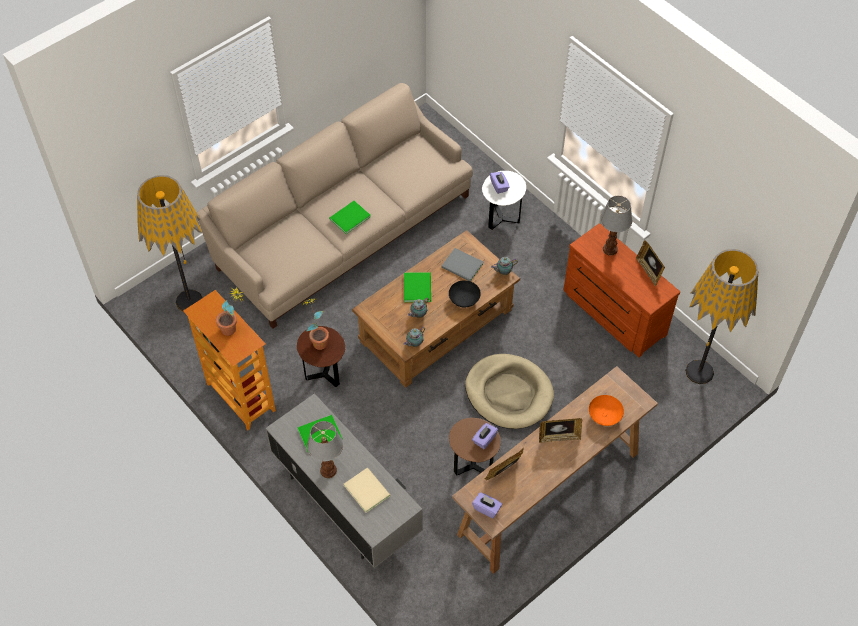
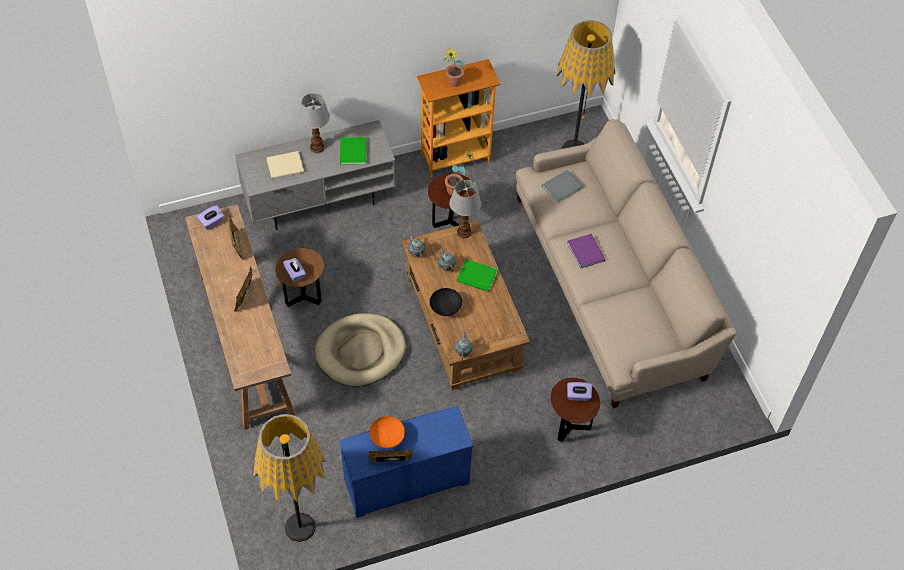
camera: 110 degrees right, 0 degrees up
(348, 218) = (586, 250): green book -> purple book
(462, 267) = (485, 321): grey book -> grey book (560, 187)
(501, 219) = (569, 427): white side table -> brown side table
(604, 416) = (245, 340): orange bowl -> orange bowl (387, 438)
(610, 249) = (434, 440): table lamp -> table lamp (463, 232)
(612, 314) = (405, 478): brown dresser -> blue dresser

